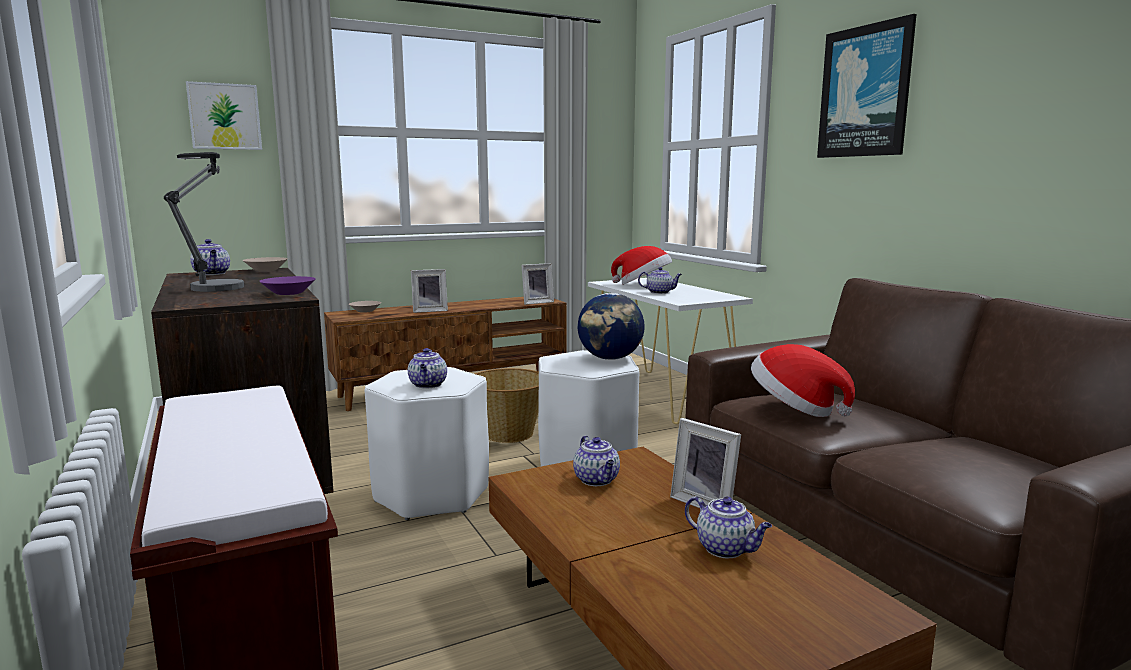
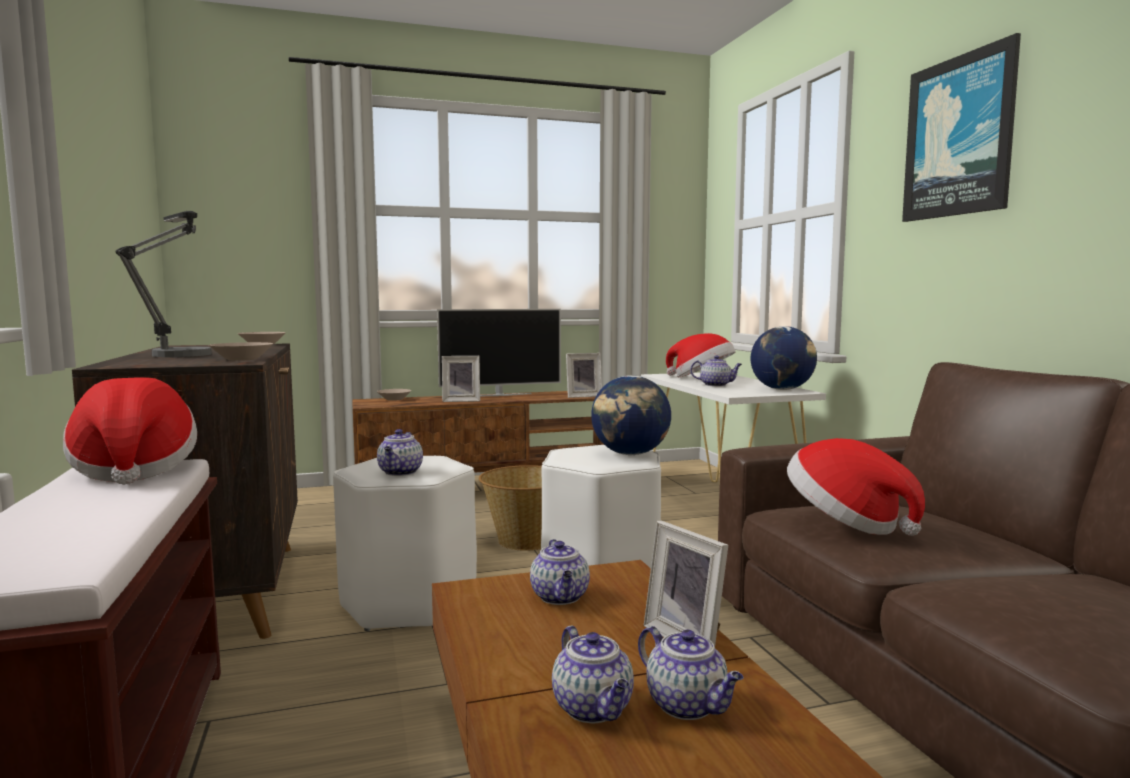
camera: 10 degrees right, 5 degrees down
(212, 274) = (204, 346): teapot -> teapot (594, 709)
(224, 116) = (263, 196): picture -> none
(229, 399) = (134, 470): none -> hat
(288, 293) = (241, 359): purple bowl -> beige bowl
(461, 303) = (500, 395): none -> television
(716, 295) = (782, 389): none -> globe

